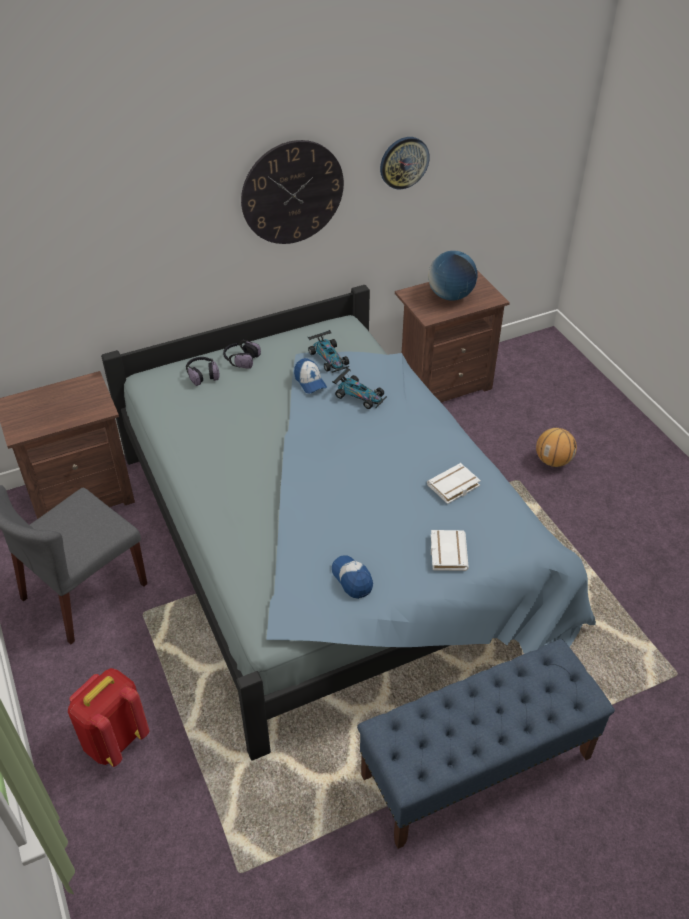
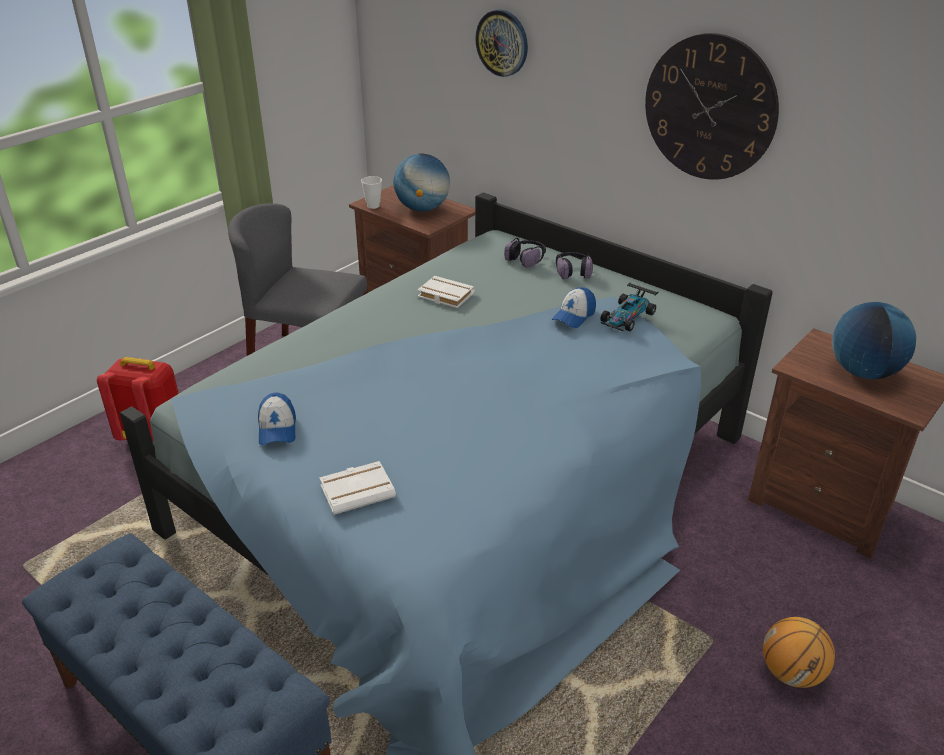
camera: 65 degrees right, 10 degrees down
(28, 431) = (373, 206): none -> cup
(65, 402) = (422, 209): none -> globe
(352, 579) = (277, 429): cap -> cap turned 135 degrees clockwise
(359, 395) = (584, 354): toy car -> none
(404, 162) = (875, 138): wall clock -> wall clock (502, 43)
(453, 487) = (479, 468): white book -> white book (444, 296)

